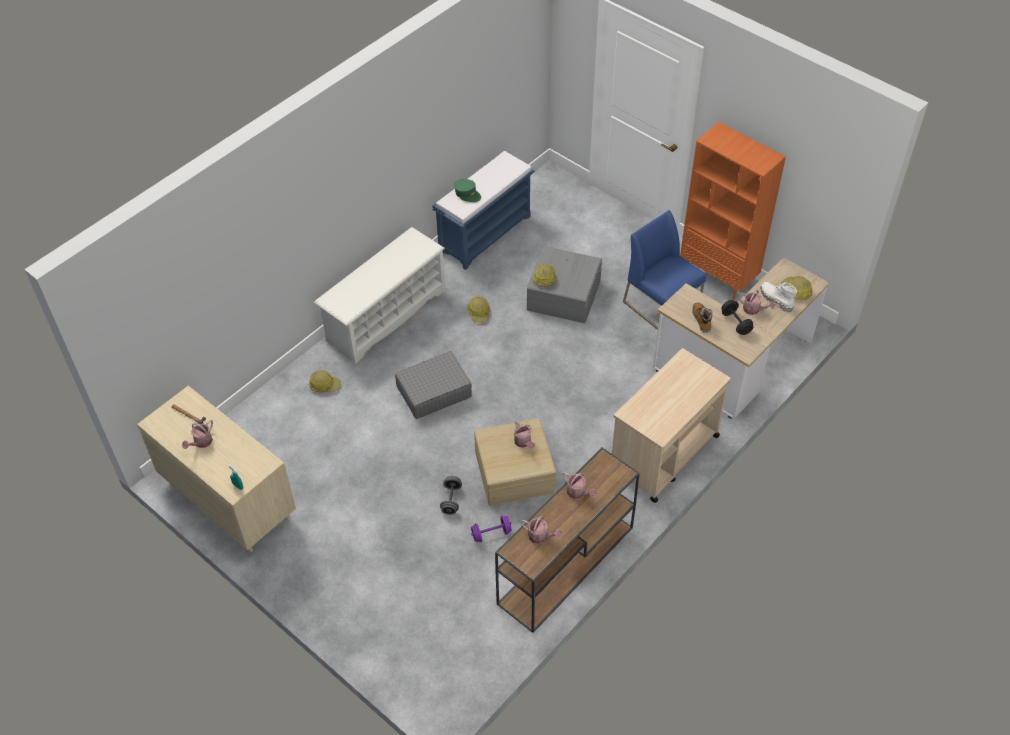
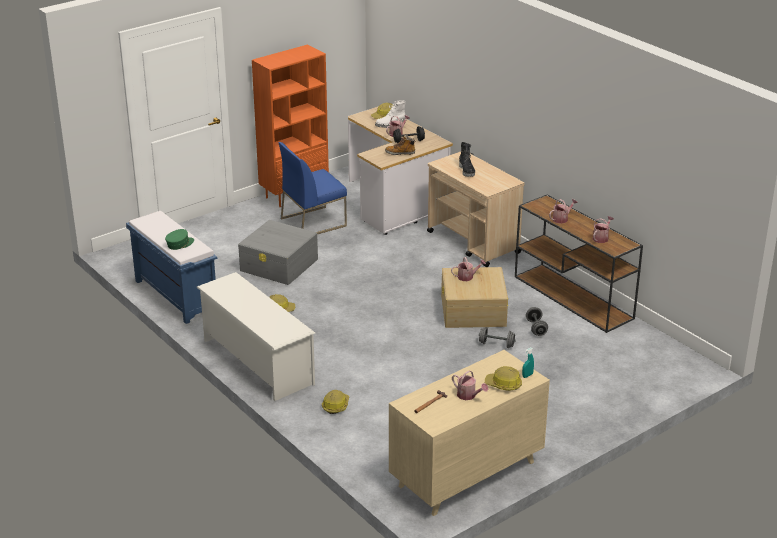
camera: 80 degrees left, 20 degrees down
(433, 392) = (368, 343): grey suitcase -> none
(491, 534) = (536, 328): purple dumbbell -> grey dumbbell
(544, 278) = (279, 247): hard hat -> hard hat (503, 384)
(673, 387) = (467, 171): none -> black boot

